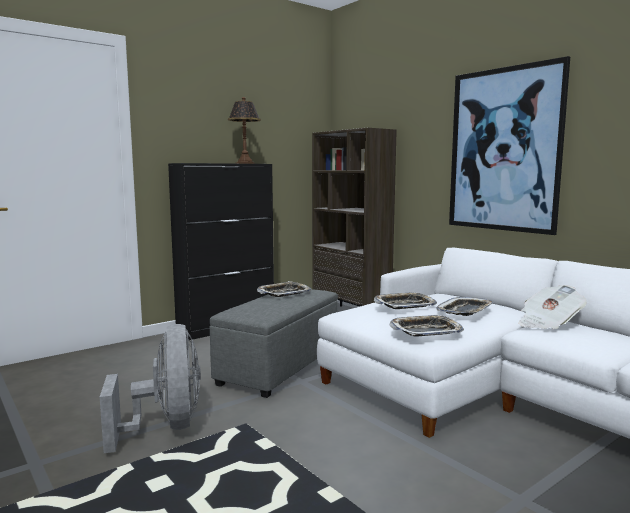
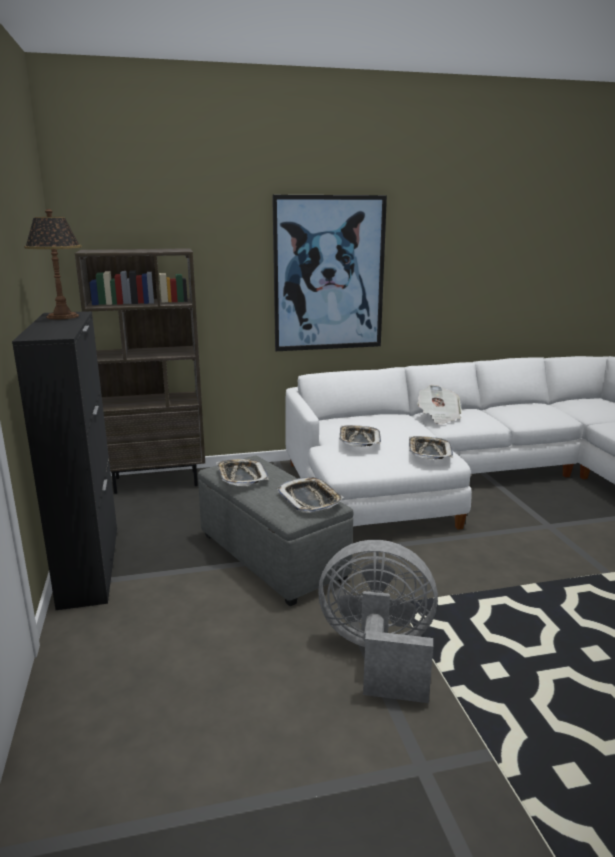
camera: 65 degrees left, 10 degrees up
(465, 311) = (394, 427): tray -> tray (310, 499)

